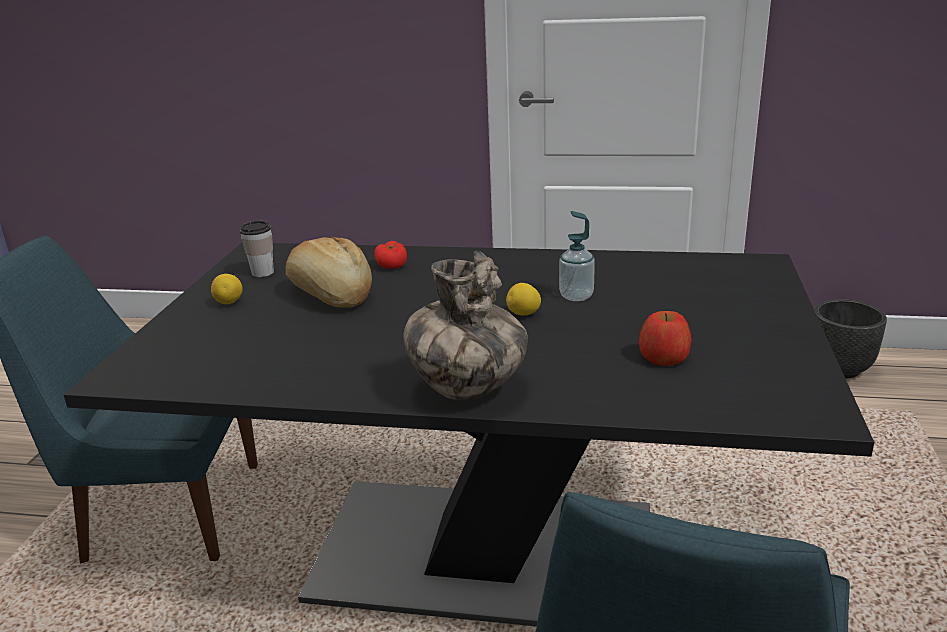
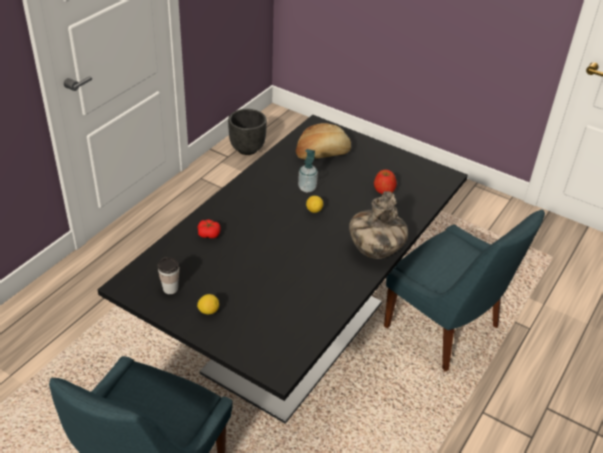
camera: 70 degrees left, 15 degrees up
(330, 295) = (233, 268): bread -> bread (322, 154)

